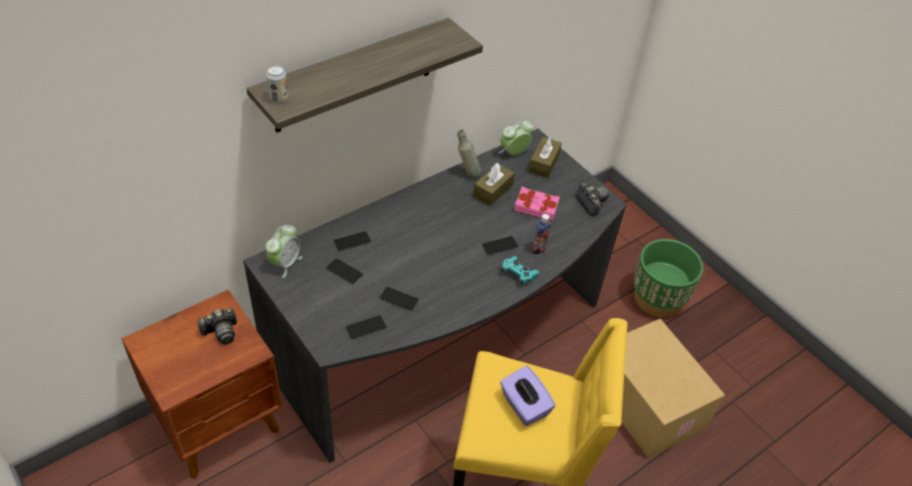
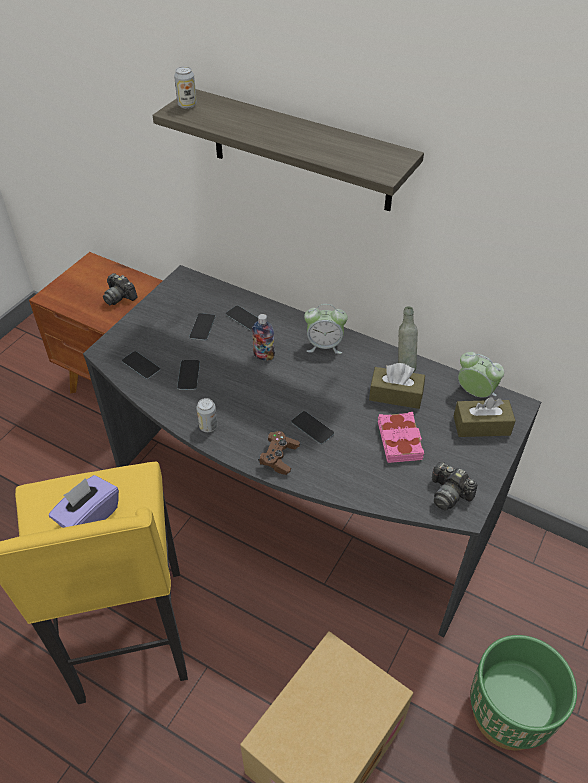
camera: 70 degrees right, 0 degrees up
(285, 263) = (190, 288): alarm clock -> alarm clock (324, 345)
(464, 305) = (208, 426): none -> can
(518, 274) = (279, 457): turquoise game controller -> brown game controller
(539, 249) = (332, 464): bottle -> bottle (264, 356)
(591, 203) = (449, 494): camera -> camera turned 90 degrees clockwise

